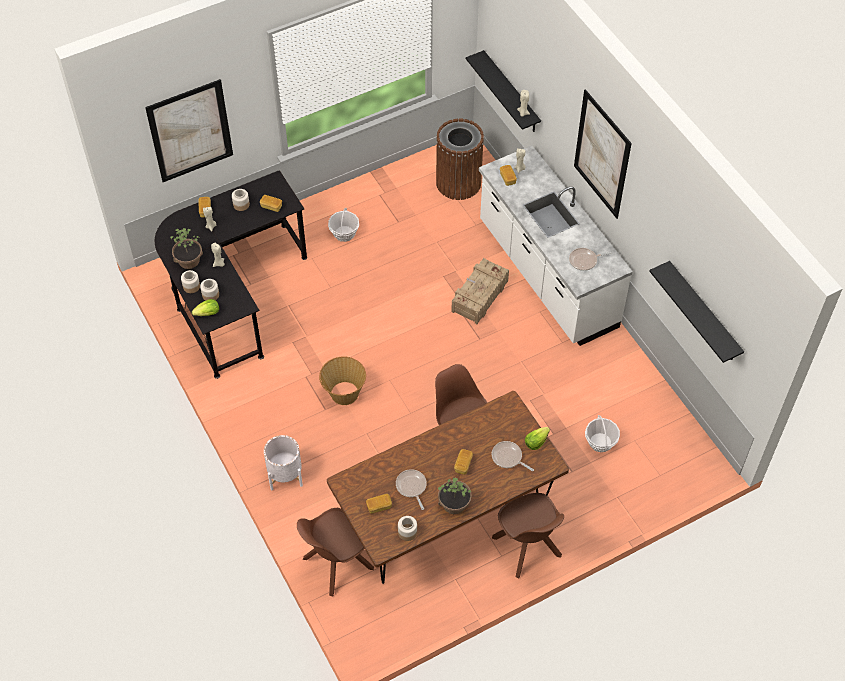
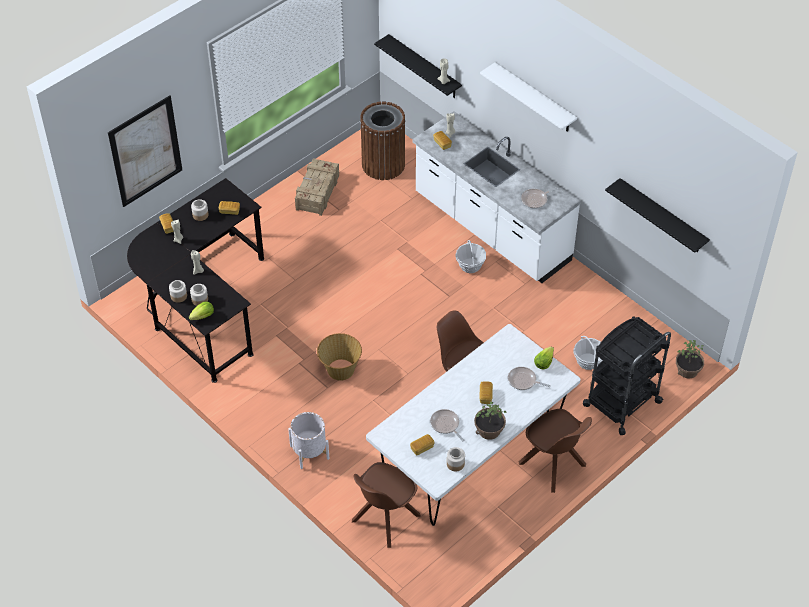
camera: 15 degrees left, 5 degrees down
(189, 261) = (168, 274): potted plant -> potted plant (688, 370)
(344, 234) = (292, 230): basket -> basket (470, 265)
(446, 518) = (472, 456): brown dining table -> white dining table
(479, 296) = (436, 259): crate -> crate (317, 192)
(601, 154) = (534, 98): picture -> white shelf
(621, 496) = (621, 403): none -> black cart

